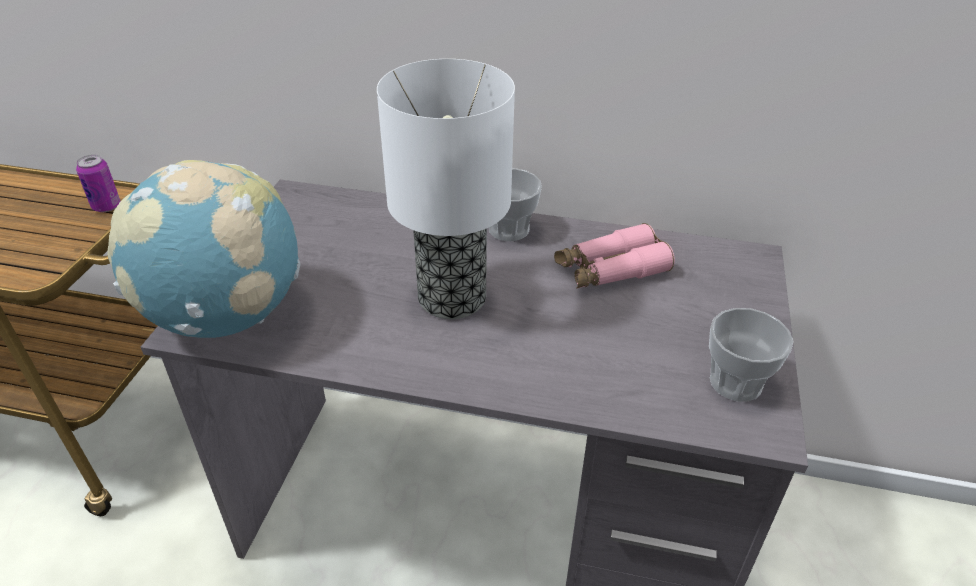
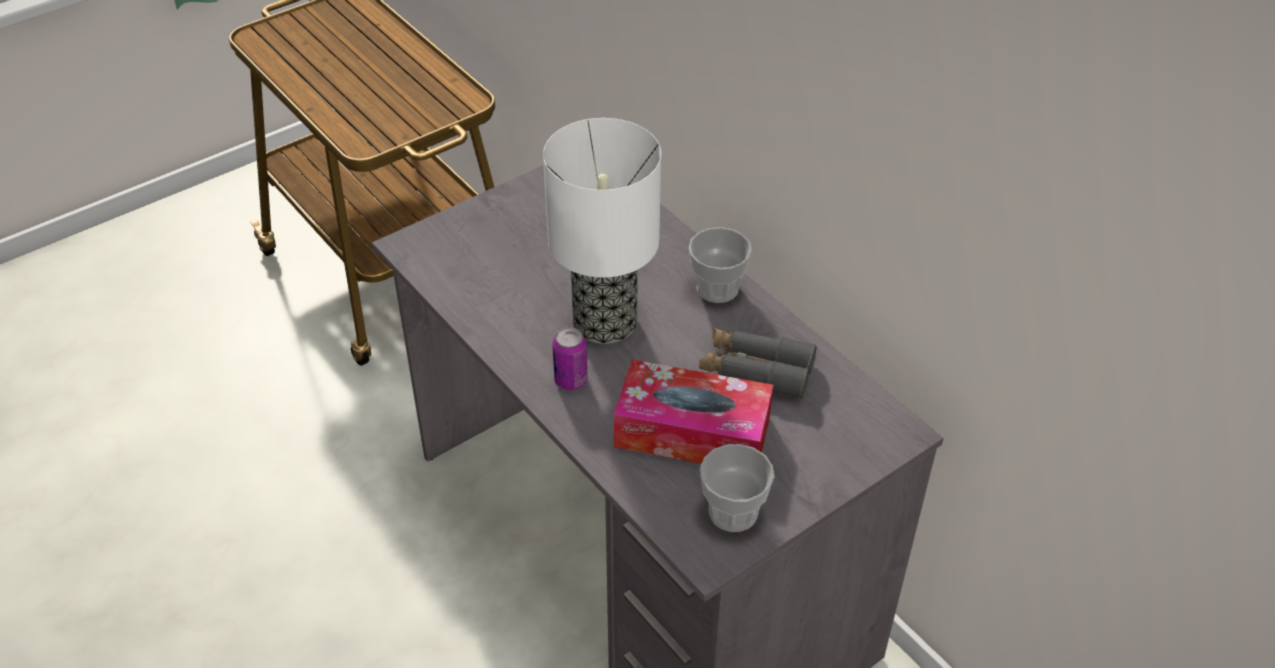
camera: 40 degrees right, 5 degrees up
(106, 206) = (453, 106): can -> can (571, 381)
(227, 316) = (441, 249): globe -> none
(610, 270) = (756, 370): pink binoculars -> grey binoculars
(626, 341) = (692, 432): none -> tissue box

